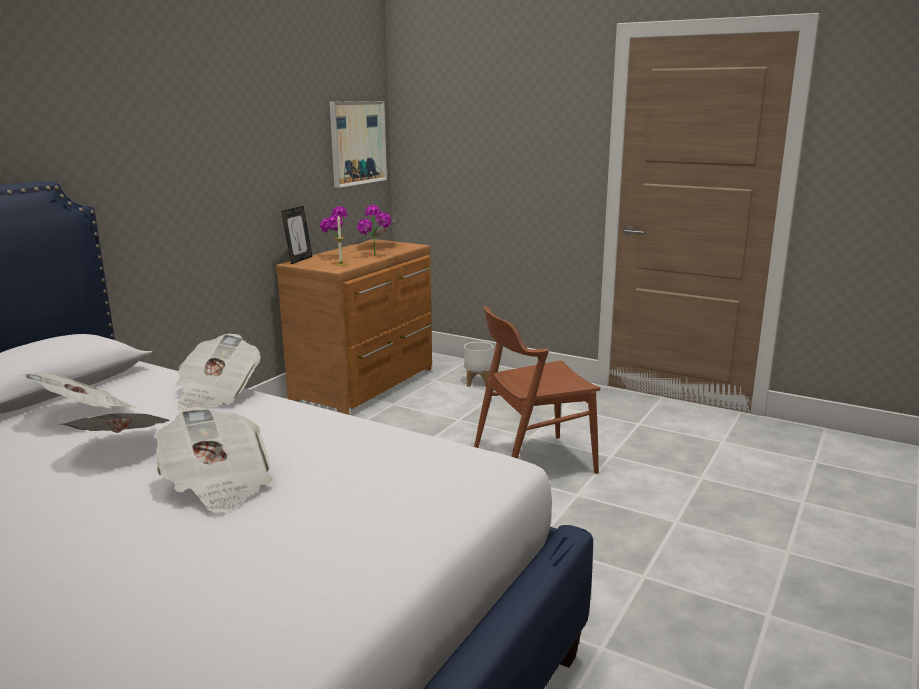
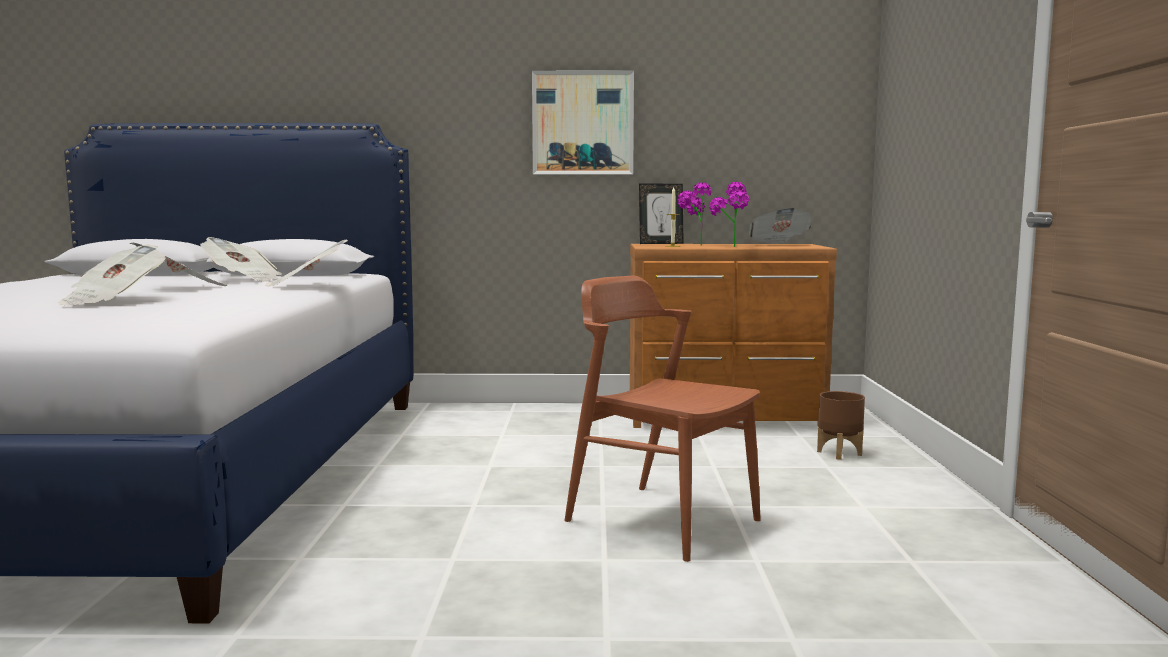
camera: 60 degrees right, 10 degrees down
(357, 143) = (803, 119): picture -> picture (583, 123)
(478, 382) = (840, 453): white planter -> brown planter

